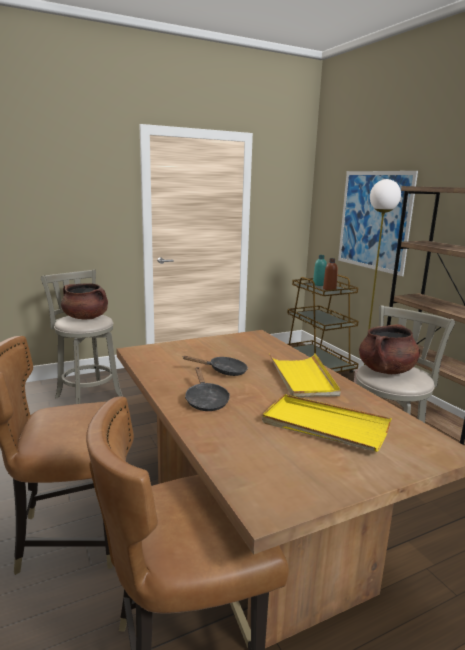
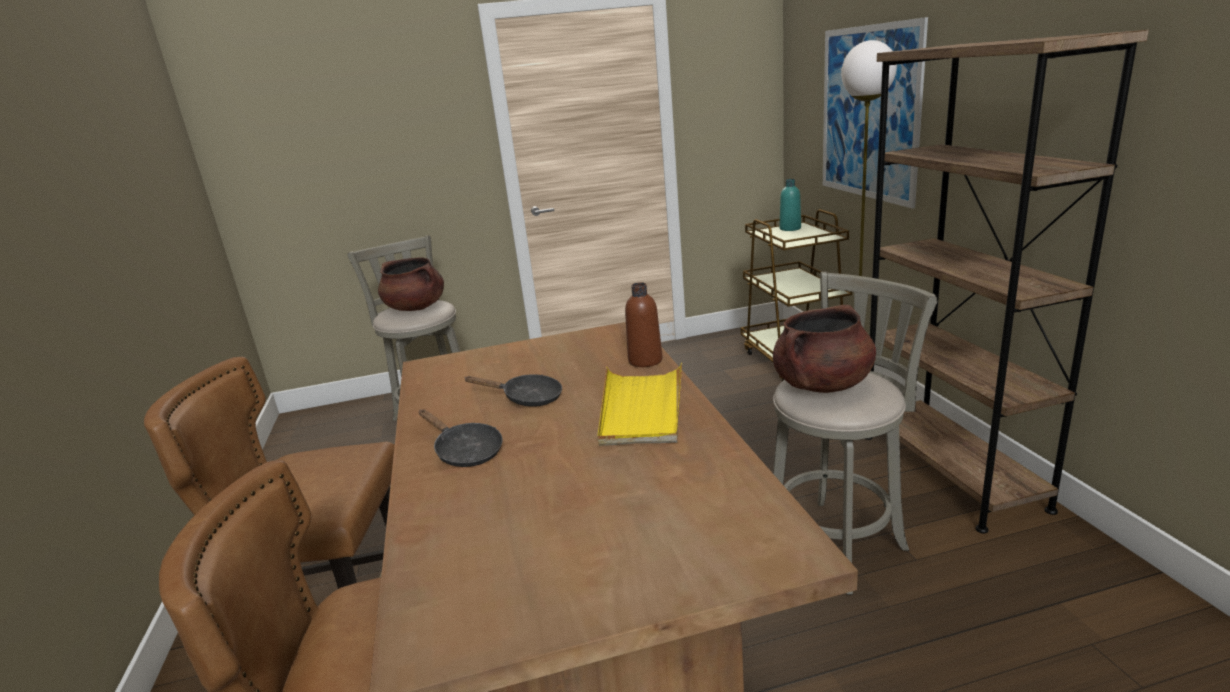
camera: 15 degrees right, 5 degrees up
(206, 401) = (465, 451): black frying pan -> black frying pan turned 45 degrees counterclockwise
(324, 426) = (614, 499): yellow tray -> none
(329, 289) = (802, 236): brown bottle -> brown bottle (645, 360)

